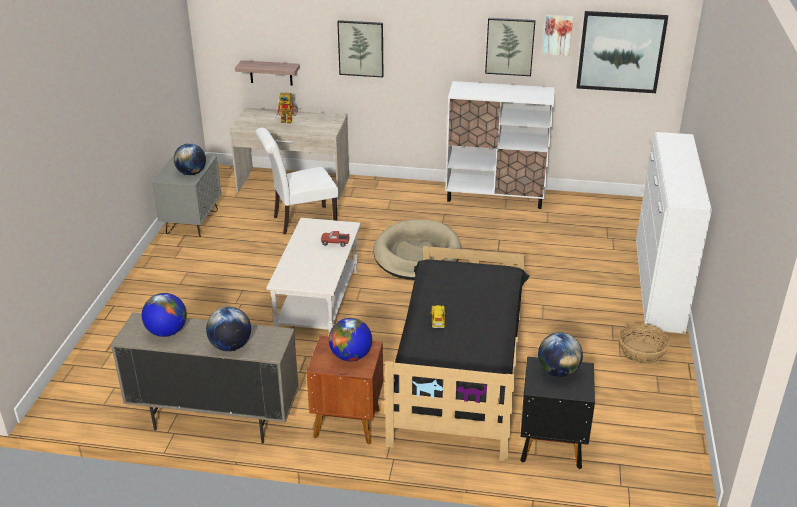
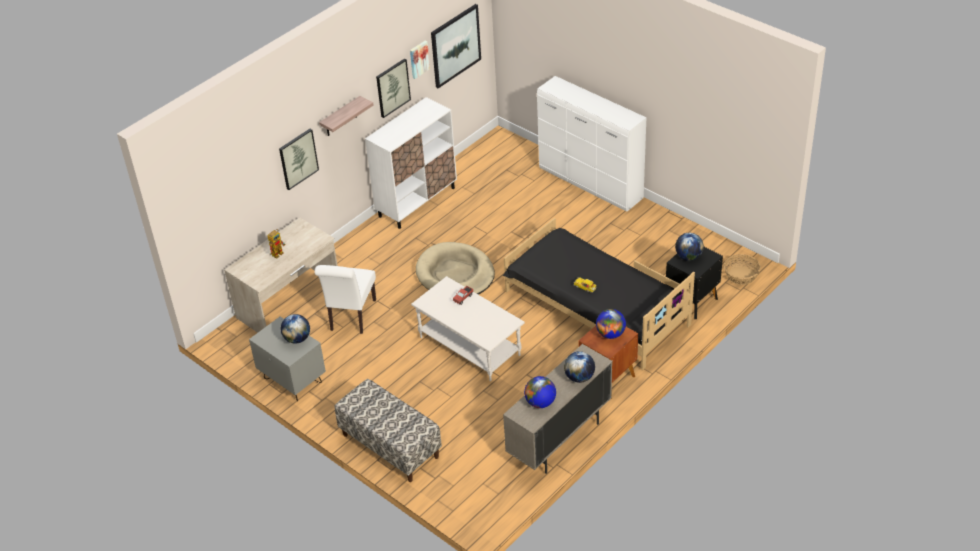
camera: 55 degrees left, 10 degrees up
(137, 306) = (390, 446): none -> bench
(271, 73) = (236, 226): shelf -> shelf (341, 117)
(642, 352) = (644, 224): basket -> basket (741, 275)

